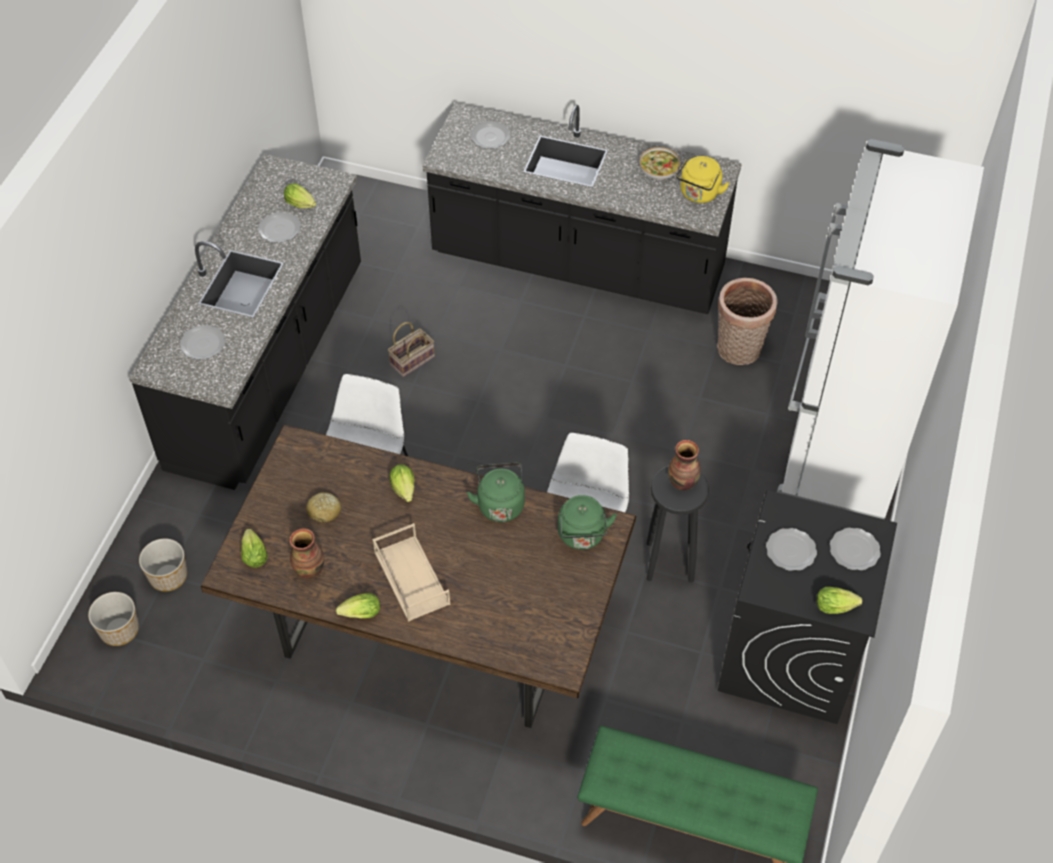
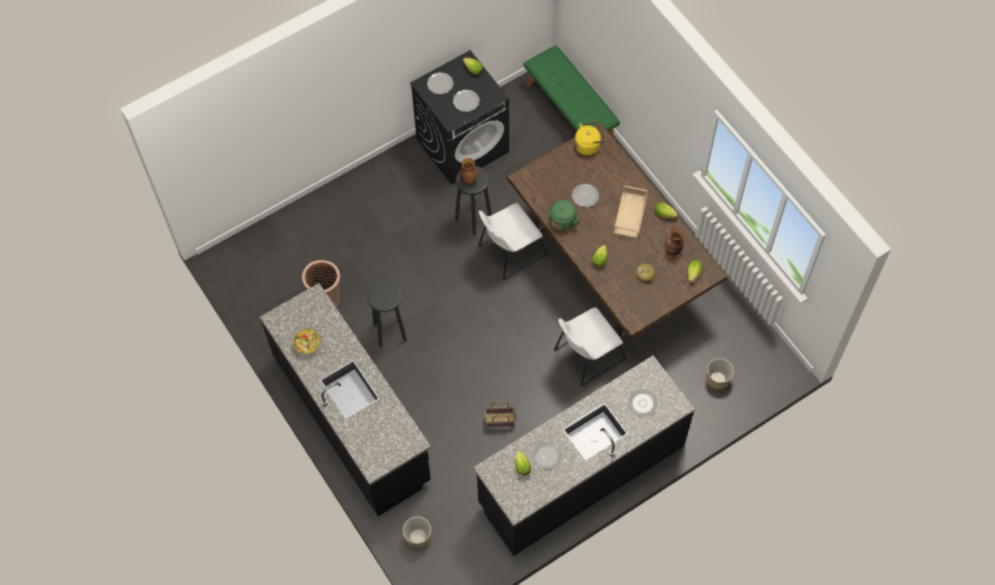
camera: 140 degrees left, 10 degrees up
(119, 630) = (758, 366): planter -> planter (418, 537)
(490, 136) = (373, 439): plate -> plate (585, 196)
(582, 536) = (539, 182): green kettle -> none
(631, 367) = (389, 331): none -> black stool
(699, 194) = (303, 312): yellow kettle -> yellow kettle (588, 145)
(840, 446) = (335, 216): white fridge -> none

